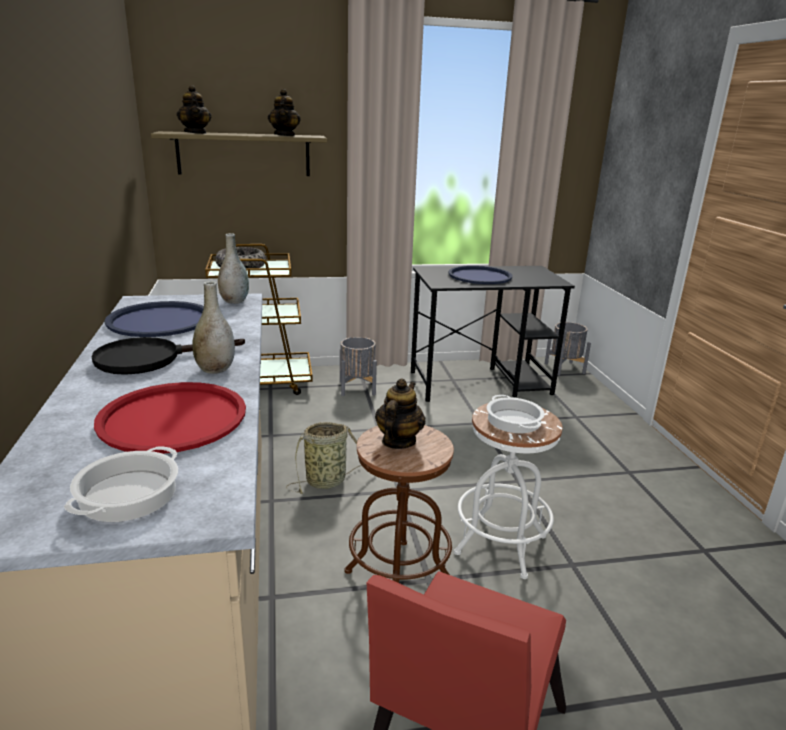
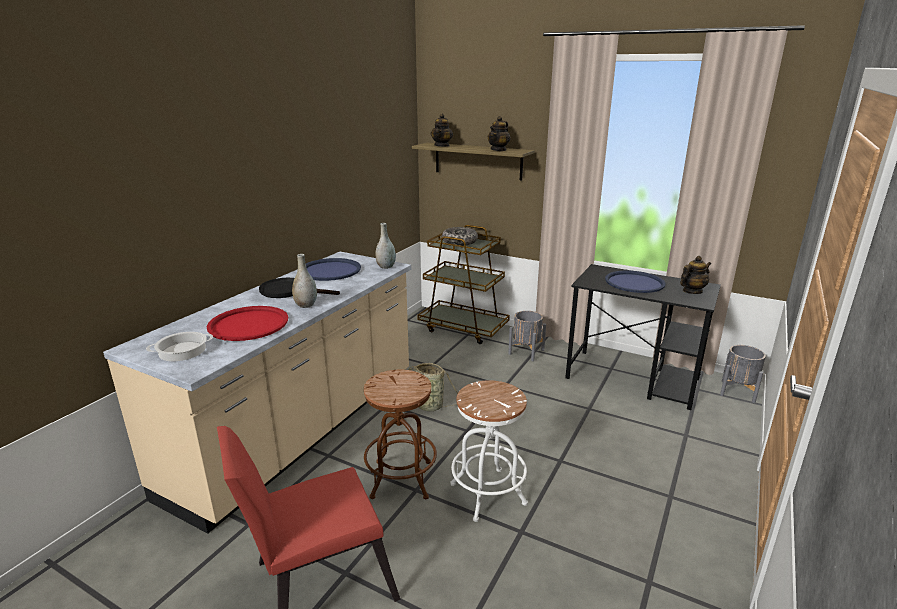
camera: 40 degrees right, 0 degrees up
(398, 441) = (397, 382): teapot -> teapot (692, 291)
(513, 420) = (488, 397): cooking pot -> none

